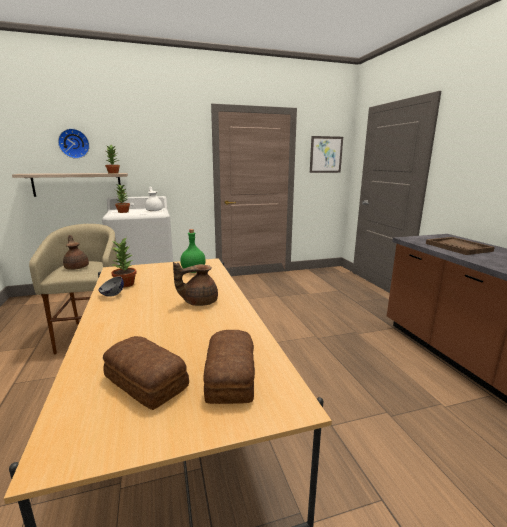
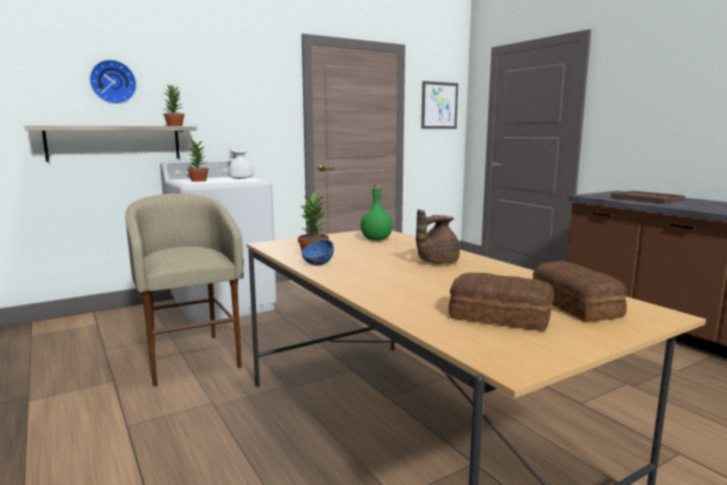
camera: 15 degrees left, 5 degrees down
(77, 267) = (182, 253): brown teapot -> none
(112, 295) = (318, 264): grey bowl -> blue bowl

